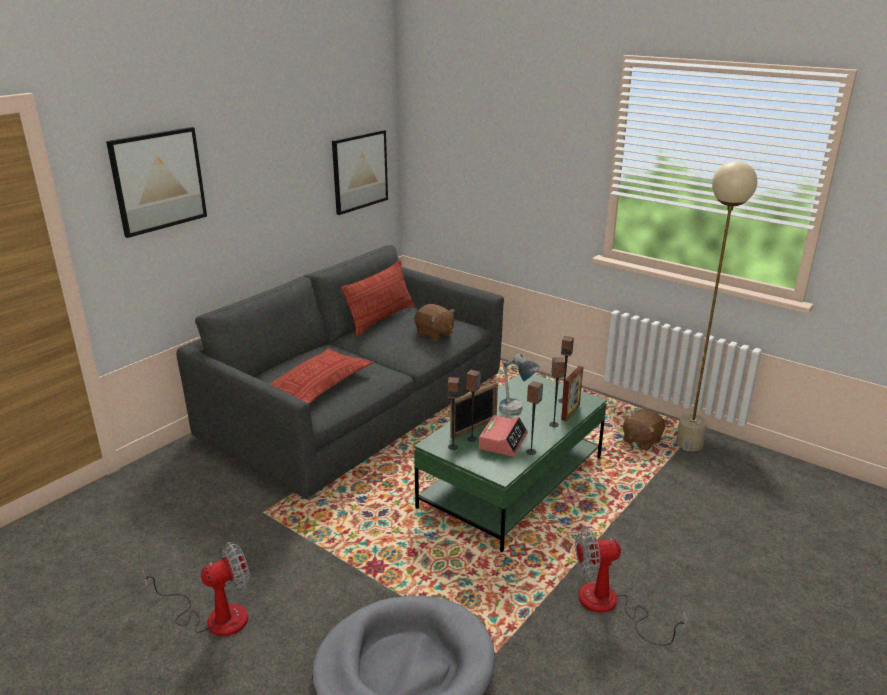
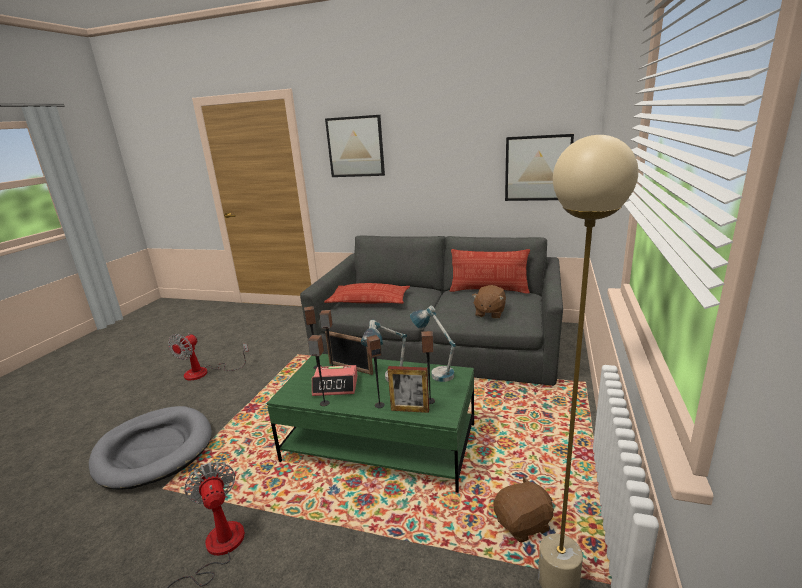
camera: 70 degrees right, 5 degrees down
(214, 617) = (205, 372): fan -> fan turned 75 degrees clockwise
(517, 388) = (435, 372): none -> table lamp
(641, 441) = (523, 524): brown plush toy -> brown plush toy turned 135 degrees clockwise

